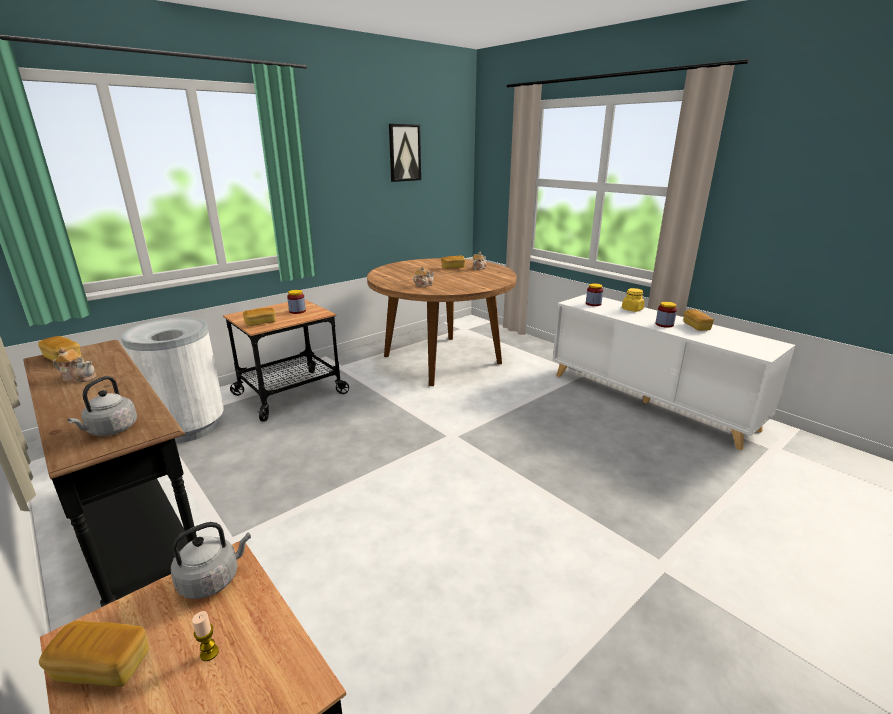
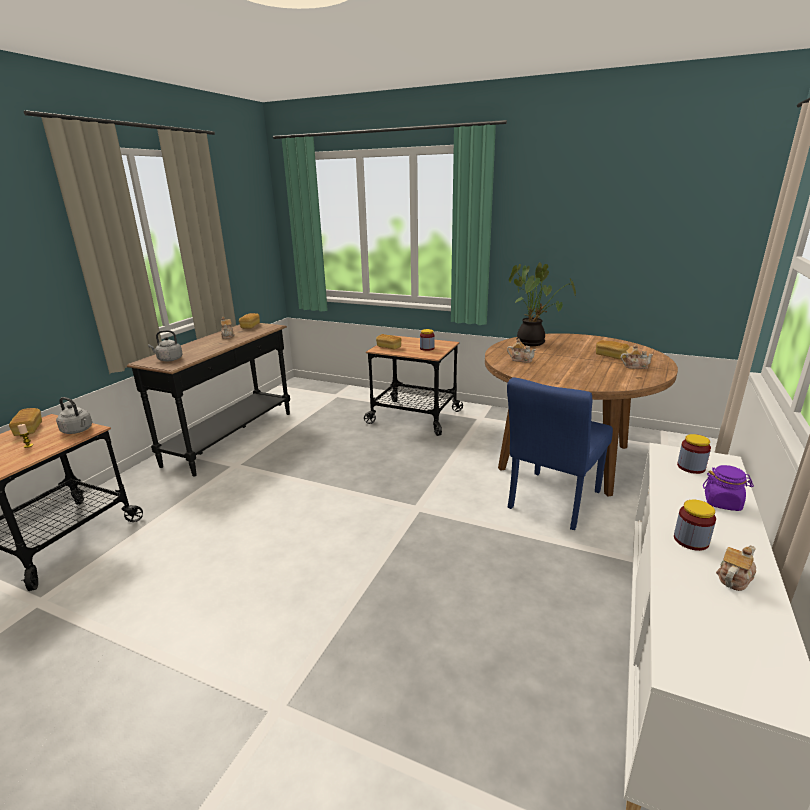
camera: 65 degrees right, 0 degrees up
(188, 427) = (341, 405): white trash can -> none
(390, 274) = (533, 342): none -> potted plant
(404, 153) = (633, 208): picture -> none
(493, 383) = (550, 503): none -> blue chair
(632, 309) = (722, 502): yellow jar -> purple jar
(696, 327) = (734, 578): bread -> teapot

